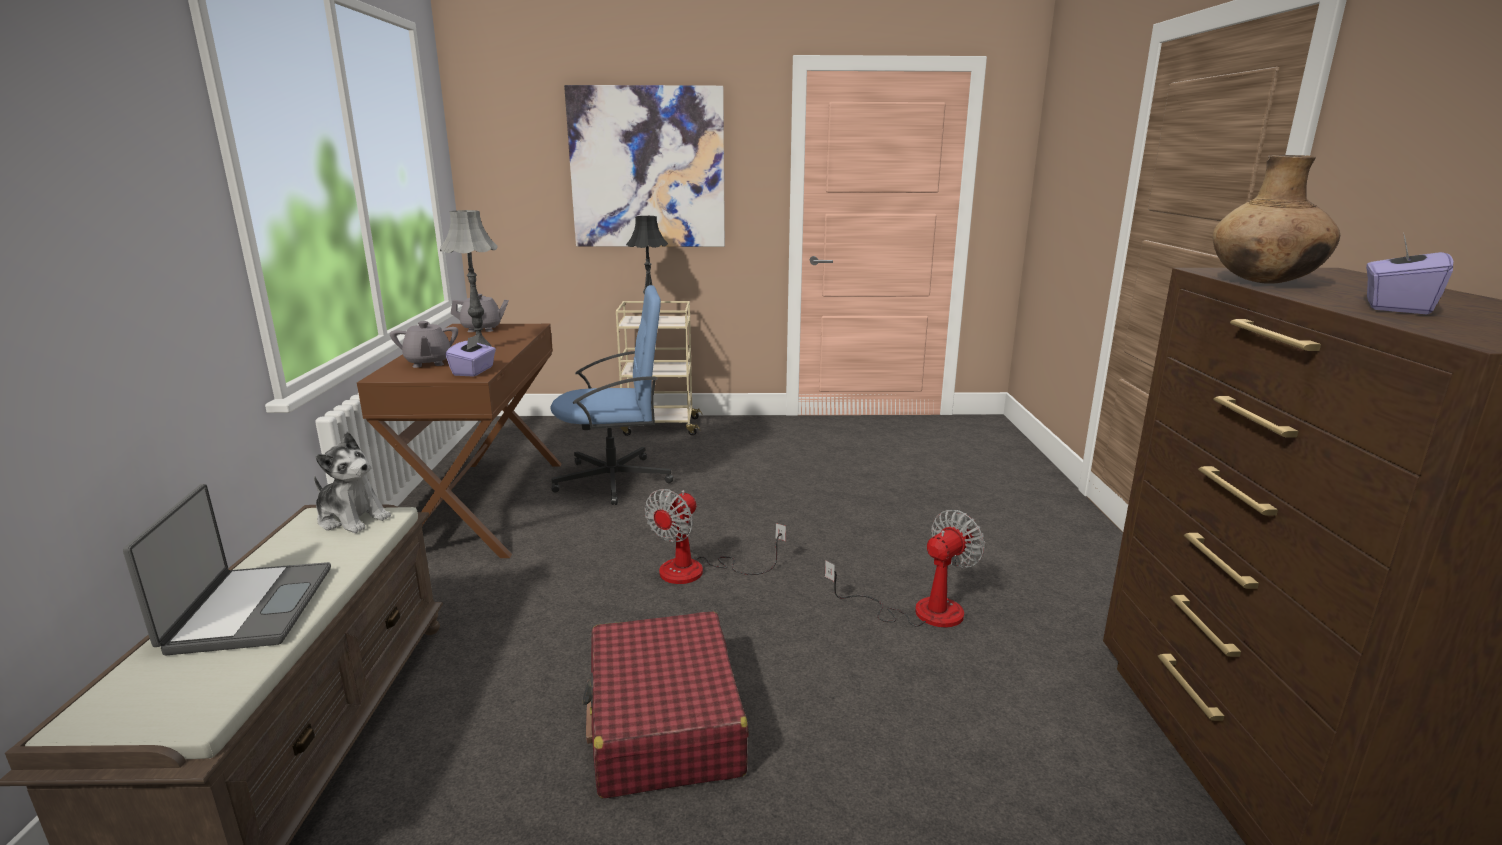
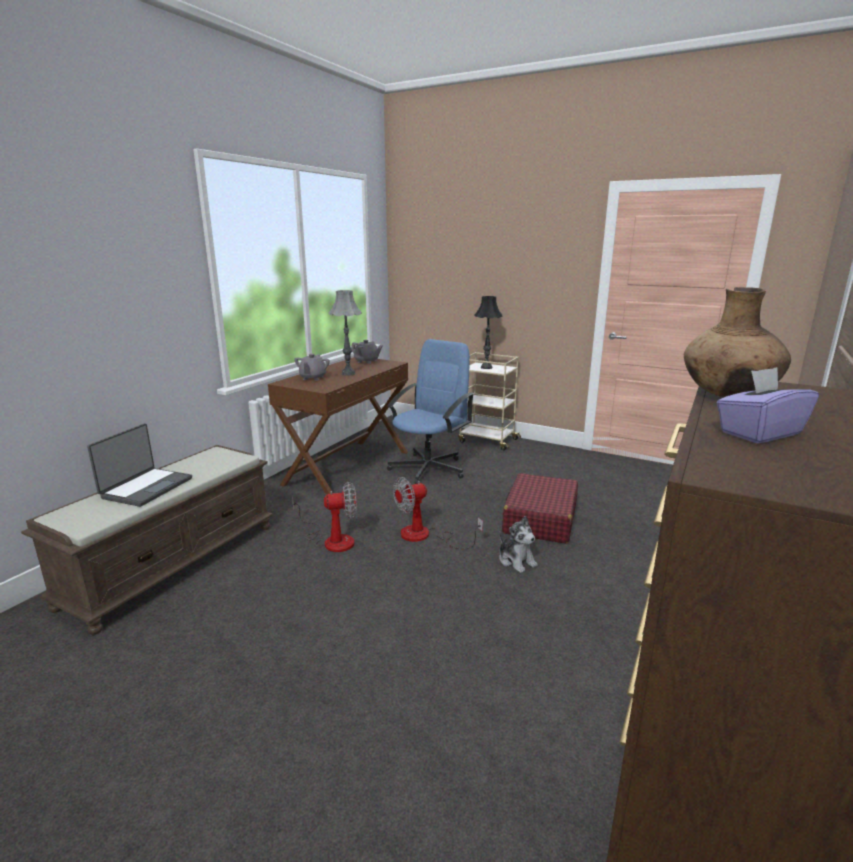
camera: 30 degrees right, 0 degrees up
(352, 518) = (226, 456): plush toy -> plush toy (516, 561)
(474, 371) = (327, 386): purple tissue box -> none
(615, 480) = (429, 469): blue office chair -> blue office chair turned 75 degrees counterclockwise
(647, 168) = (500, 263): picture -> none
(664, 723) = (327, 614): red suitcase -> red suitcase (540, 519)
(920, 611) = (543, 605): fan -> fan (331, 540)

